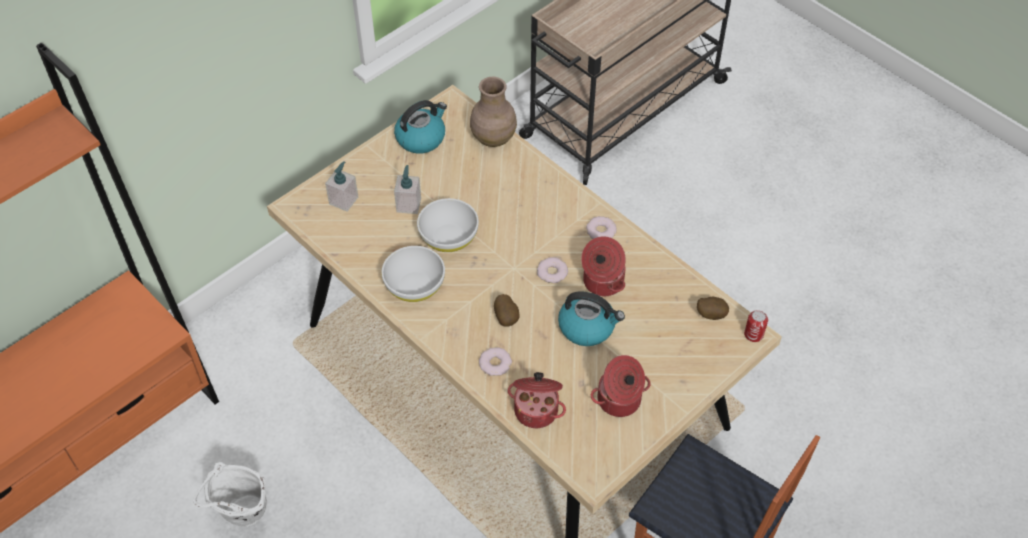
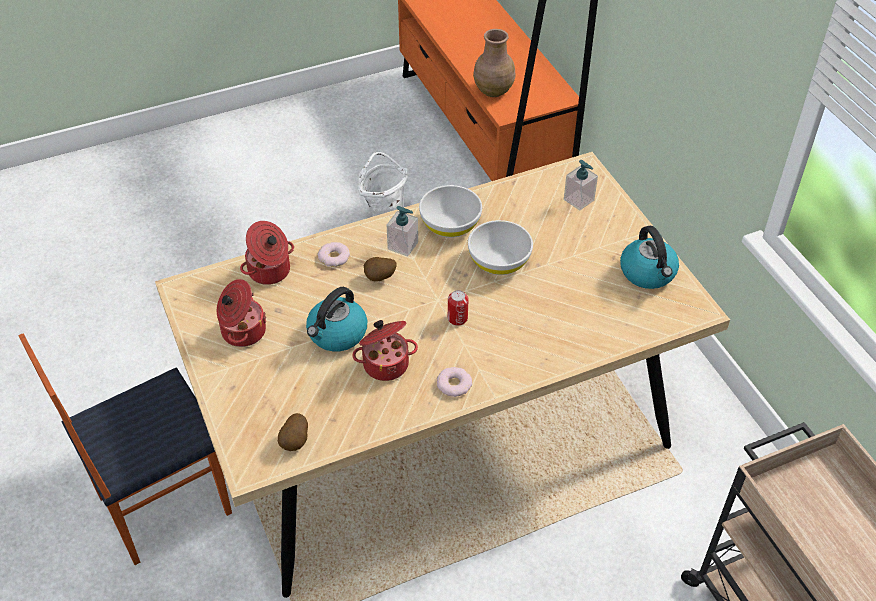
camera: 110 degrees right, 5 degrees down
(408, 205) = (555, 243): soap dispenser -> soap dispenser (403, 246)
(492, 138) = (629, 331): brown vase -> brown vase (493, 90)
(552, 273) = (417, 327): donut -> none
(753, 334) = (249, 471): can -> can (457, 318)

